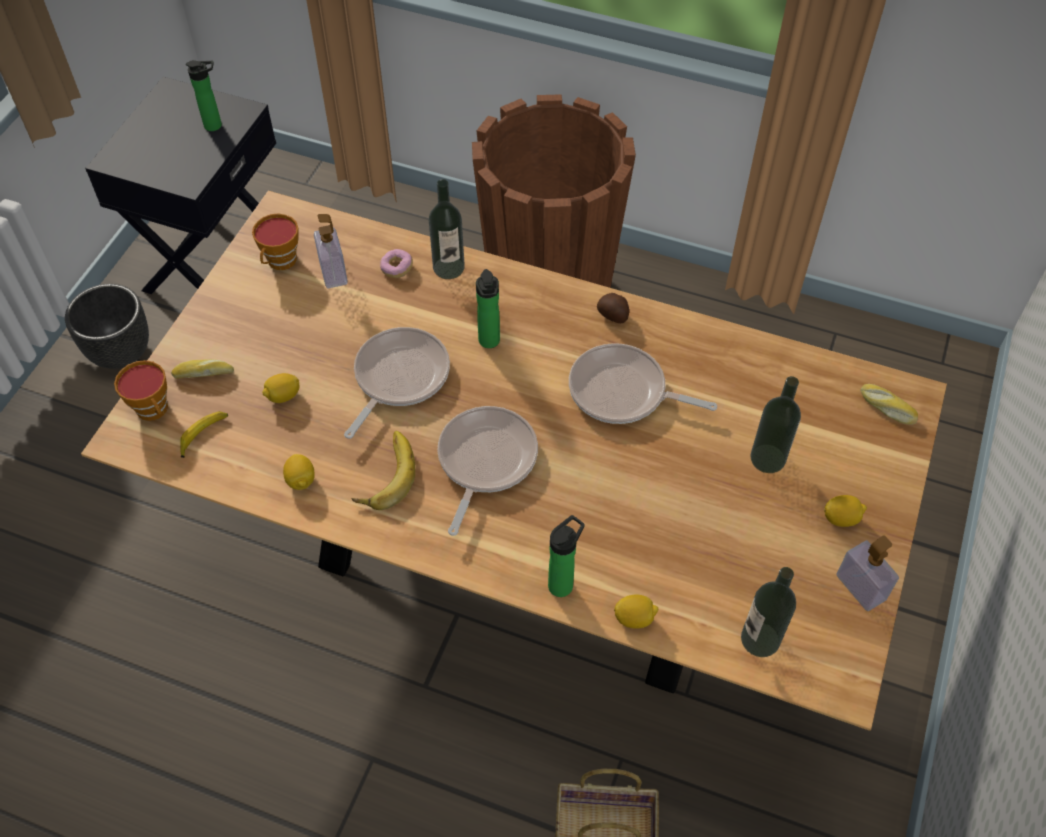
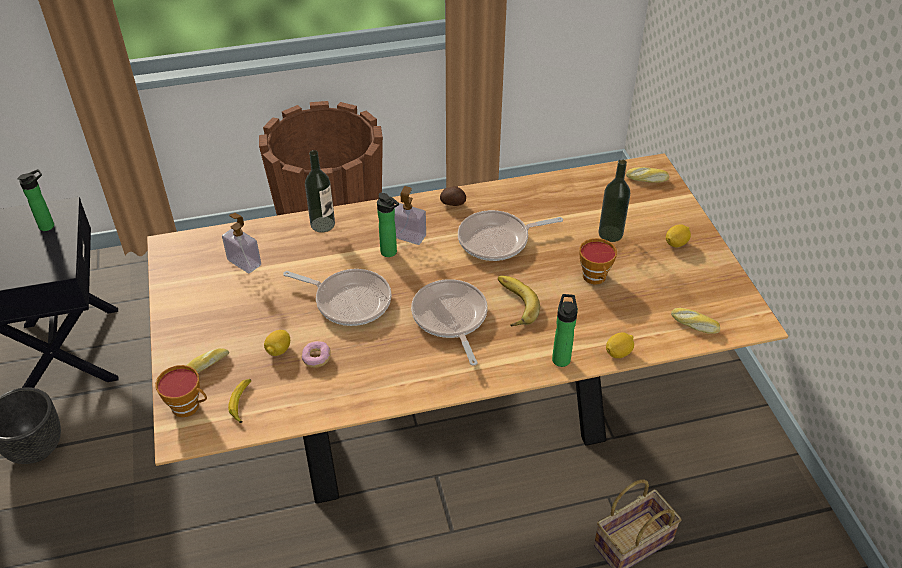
camera: 35 degrees left, 10 degrees down
(280, 262) = (199, 274): cup -> cup (595, 278)
(301, 480) = (339, 392): lemon -> none
(384, 474) = (393, 358): banana -> banana (512, 304)
(397, 268) = (287, 240): donut -> donut (316, 358)
(398, 378) = (349, 301): frying pan -> frying pan turned 120 degrees clockwise
(760, 639) = (694, 325): bottle -> bread
(860, 587) = (718, 271): soap dispenser -> soap dispenser (408, 236)

